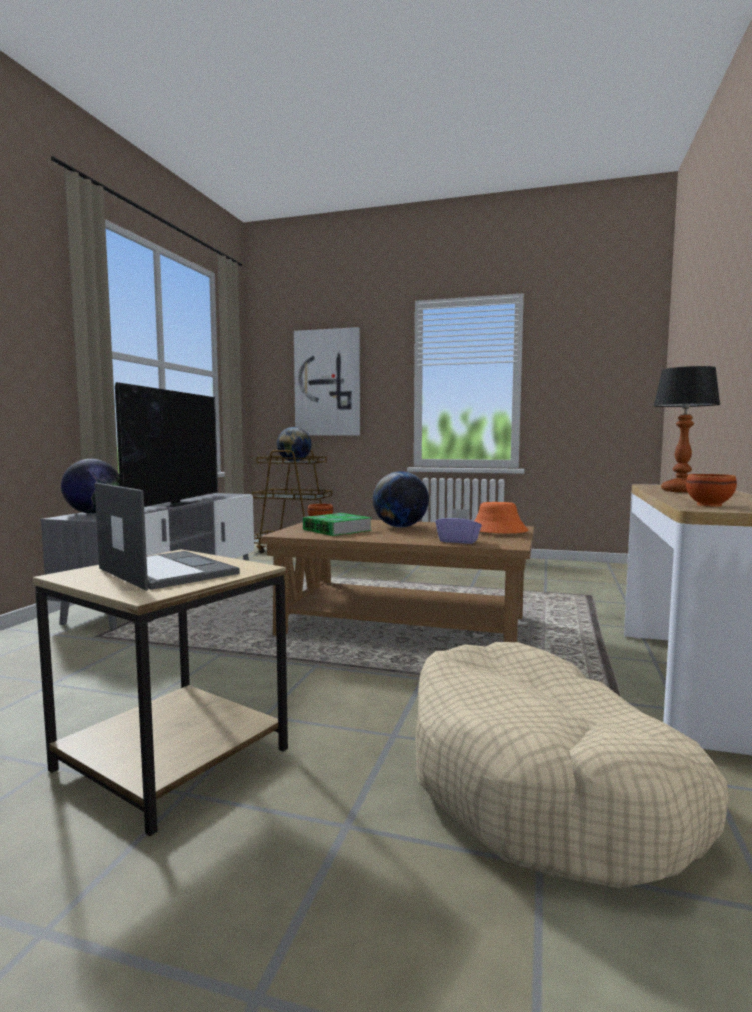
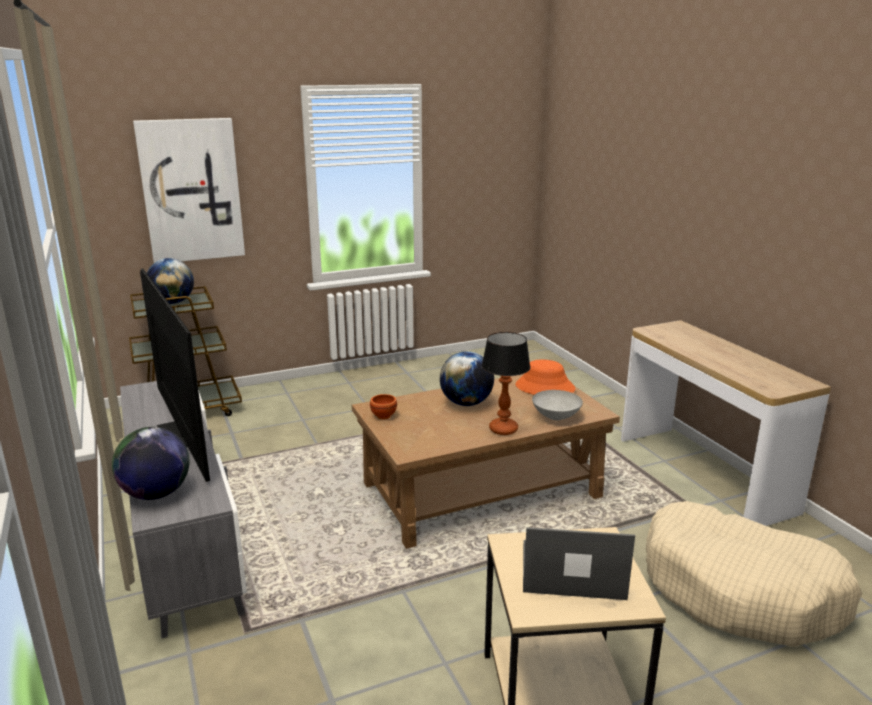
camera: 40 degrees left, 15 degrees up
(337, 530) = (432, 428): book -> none
(458, 541) = (555, 417): purple tissue box -> grey bowl
(680, 491) = (692, 346): table lamp -> table lamp (503, 429)
(707, 505) = (762, 381): brown bowl -> none

